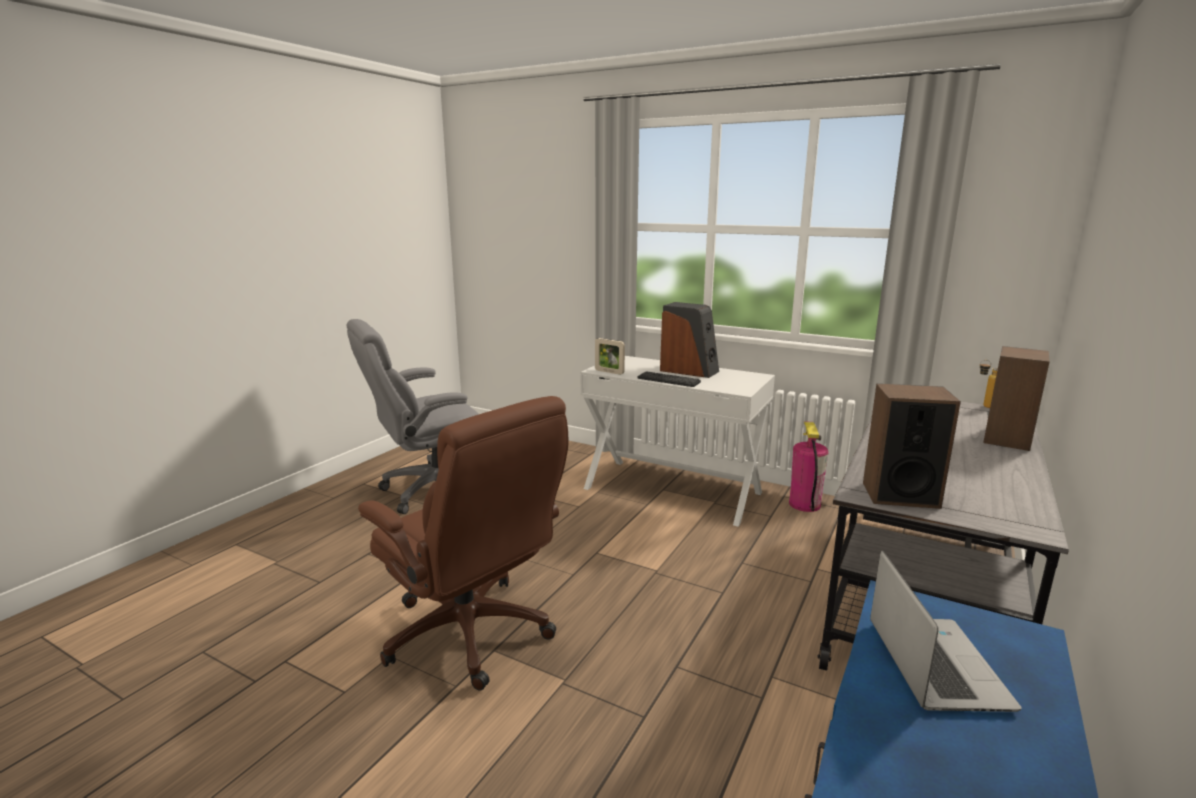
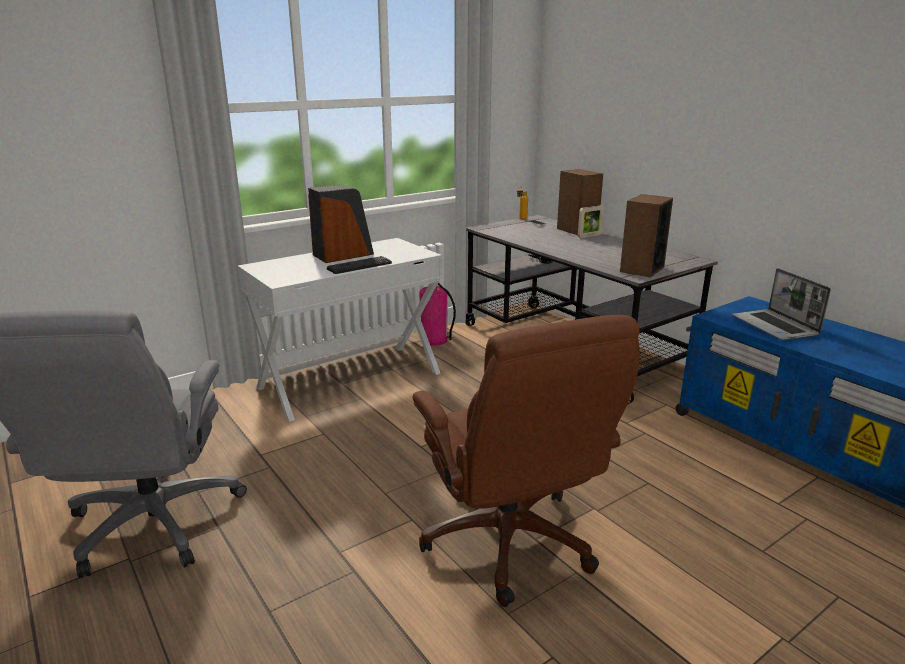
camera: 65 degrees left, 5 degrees up
(473, 638) = (511, 548): brown office chair -> brown office chair turned 90 degrees clockwise
(609, 372) = (295, 279): picture frame -> picture frame (589, 236)
(933, 663) = (775, 326): laptop -> laptop turned 135 degrees counterclockwise

